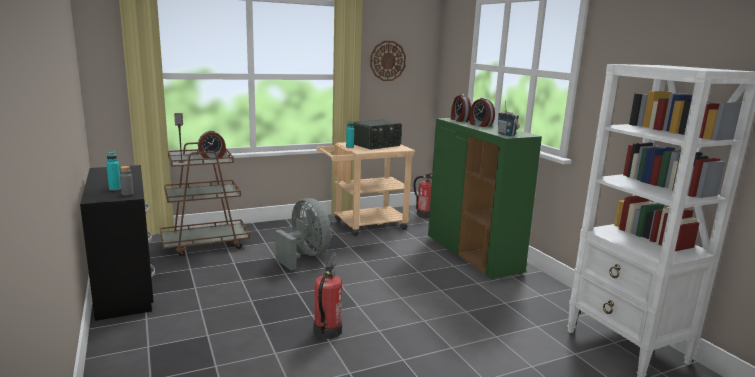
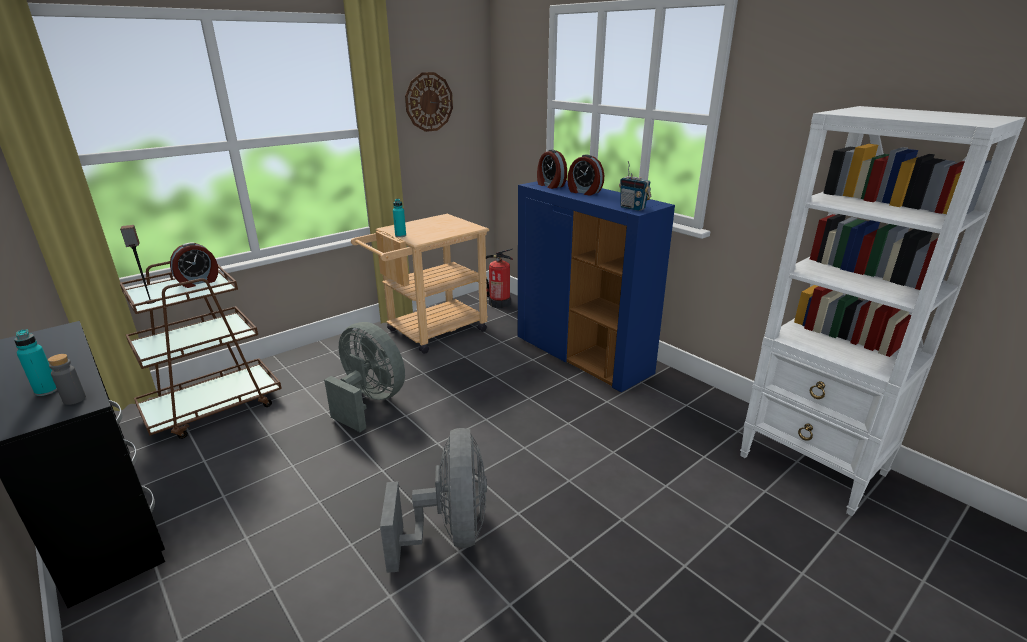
camera: 15 degrees left, 10 degrees up
(327, 331) = (450, 532): fire extinguisher -> grey fan
(377, 145) = (434, 226): radio -> none
(473, 255) = (583, 357): green cabinet -> blue cabinet

